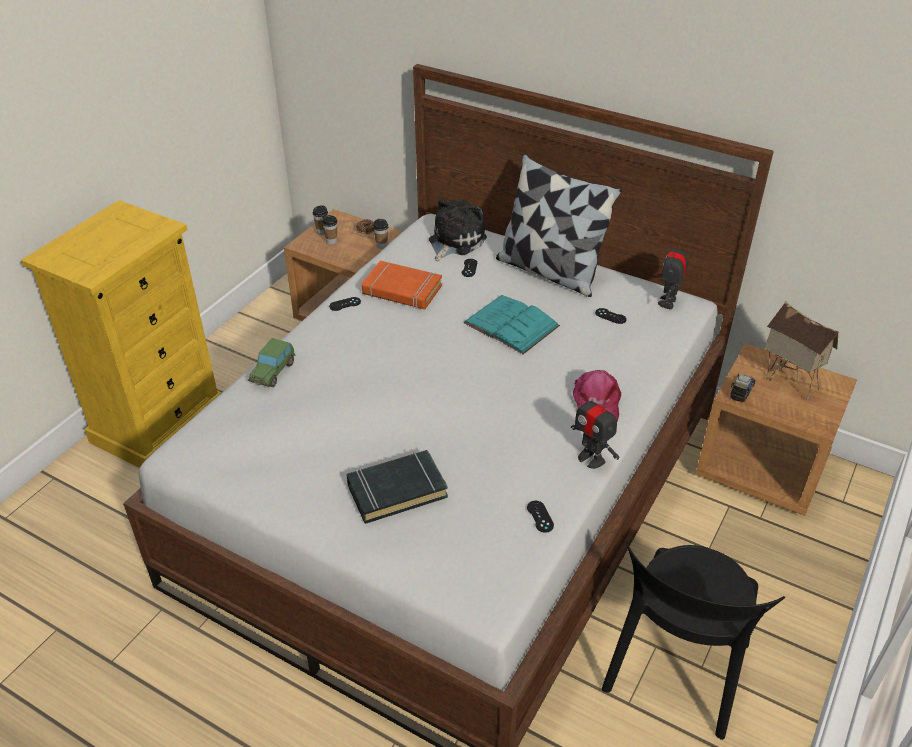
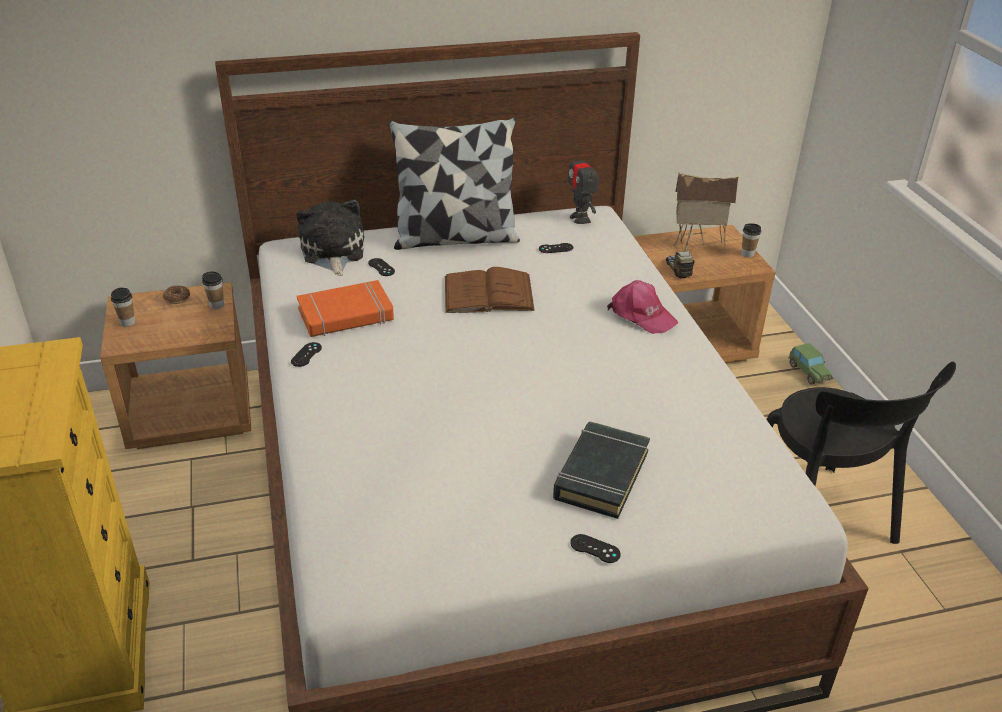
camera: 45 degrees left, 5 degrees down
(273, 372) = (326, 452): toy car -> toy car (808, 372)
(331, 241) = (152, 326): cup -> cup (747, 254)
(511, 324) = (488, 293): turquoise book -> brown book
(540, 516) = (732, 419): black game controller -> black game controller (595, 549)
(591, 458) = (699, 356): toy robot -> none

